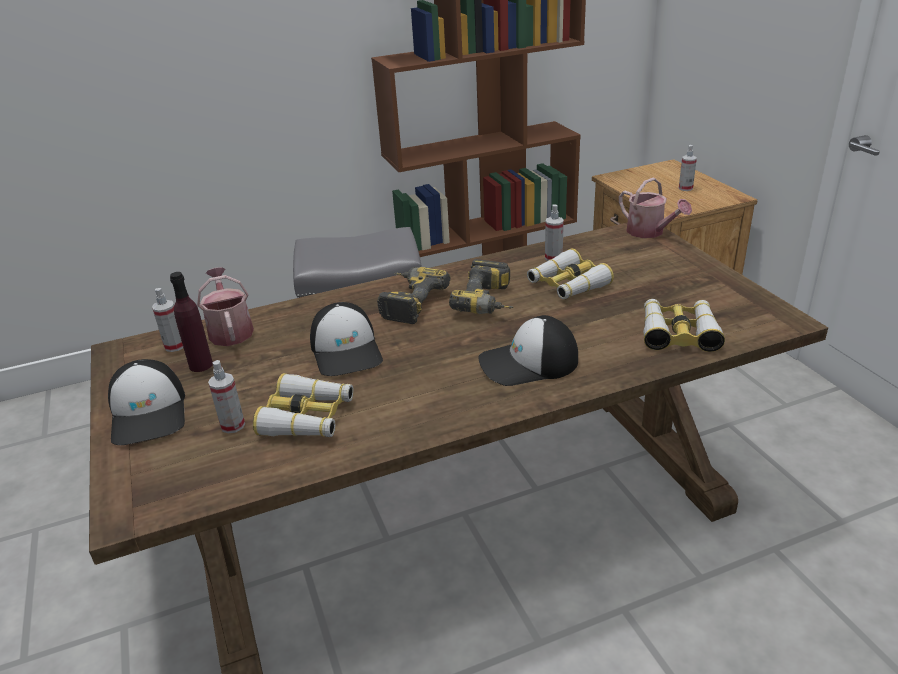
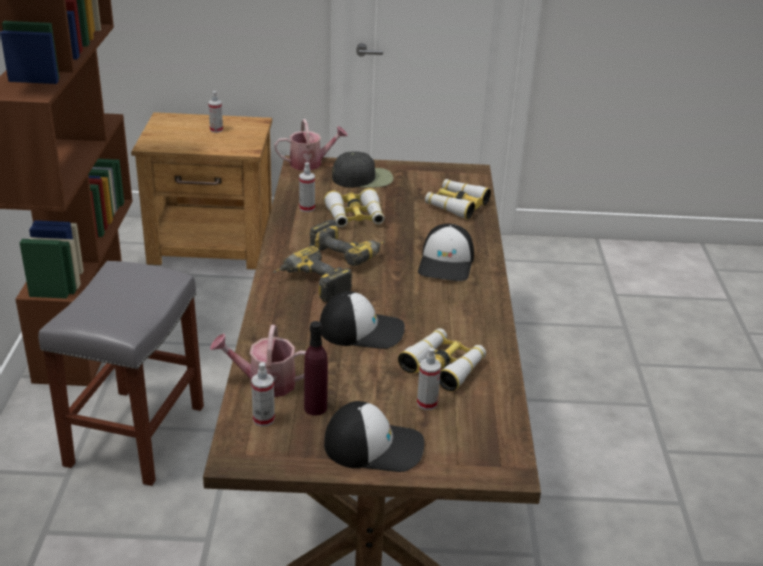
camera: 70 degrees left, 0 degrees up
(659, 264) = (363, 178): none -> black cap

